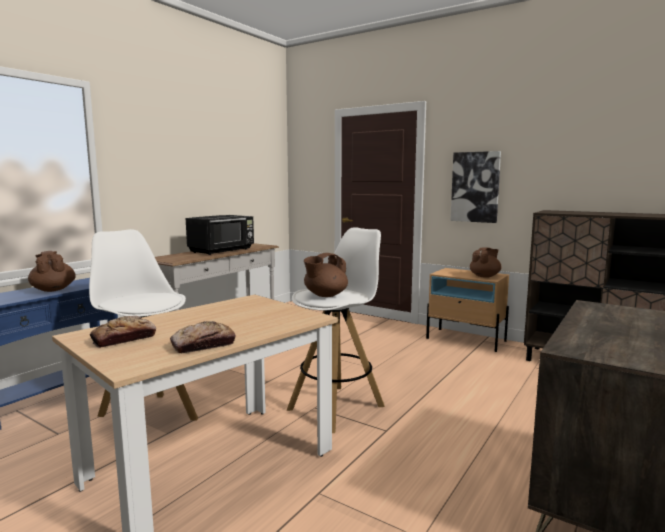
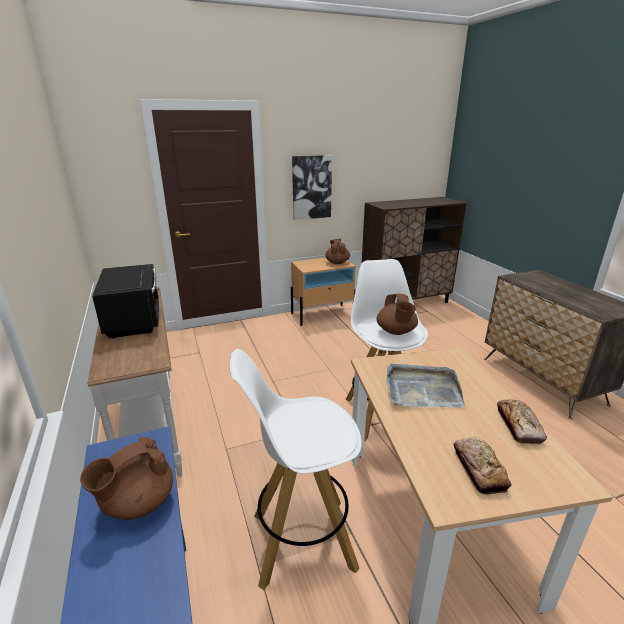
camera: 55 degrees left, 15 degrees up
(53, 290) = (137, 503): brown teapot -> brown teapot turned 45 degrees counterclockwise
(230, 314) = (422, 389): none -> grey tray

